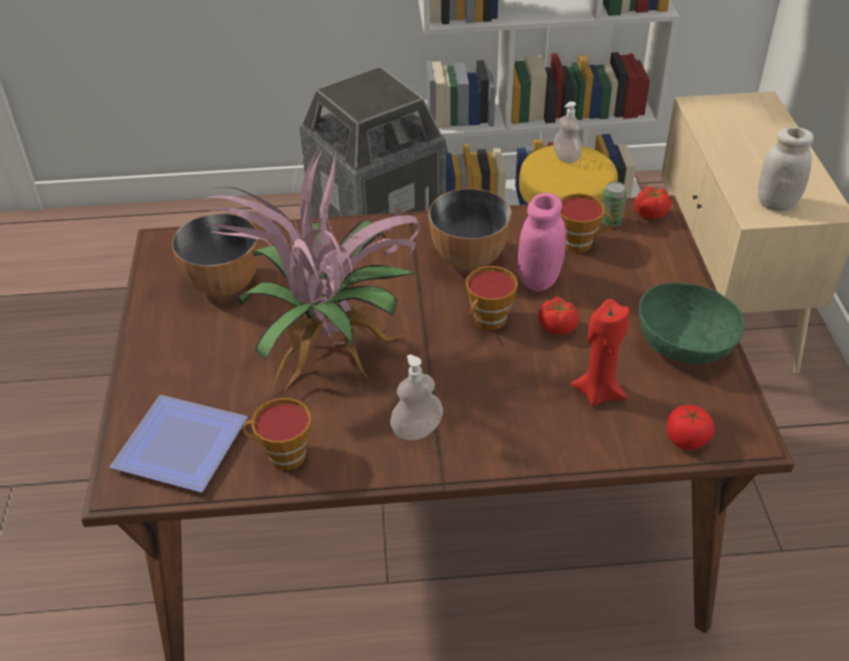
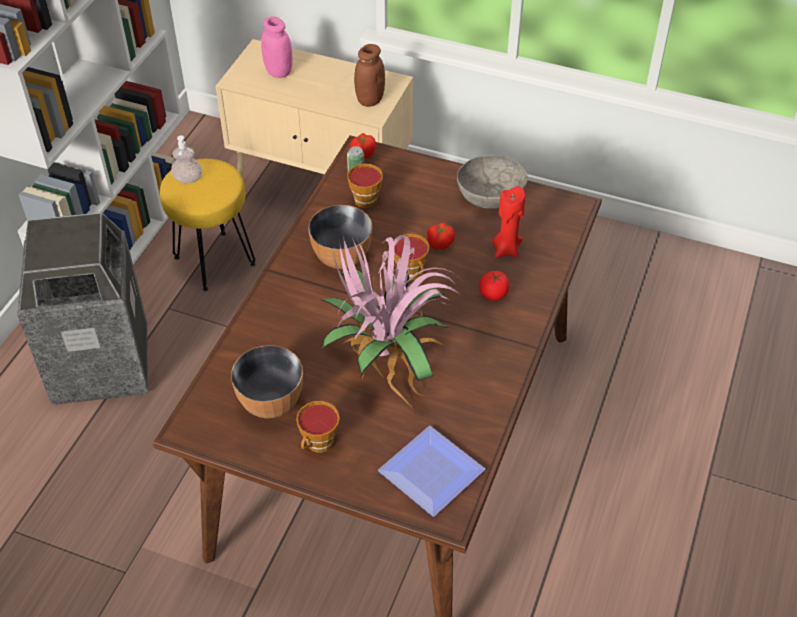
camera: 65 degrees left, 5 degrees up
(282, 456) = (471, 420): cup -> cup (318, 444)
(417, 430) = (488, 344): soap dispenser -> none
(539, 280) = (389, 233): pink jar -> pink jar (279, 72)
(685, 344) = (490, 195): green bowl -> grey bowl
(686, 439) = (563, 230): tomato -> tomato (493, 294)
(776, 203) = (370, 100): white jar -> brown jar

